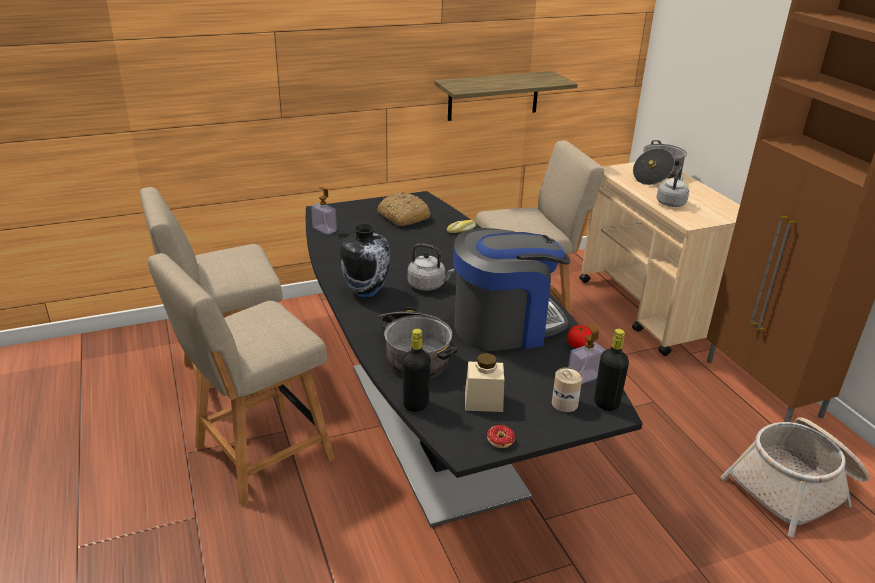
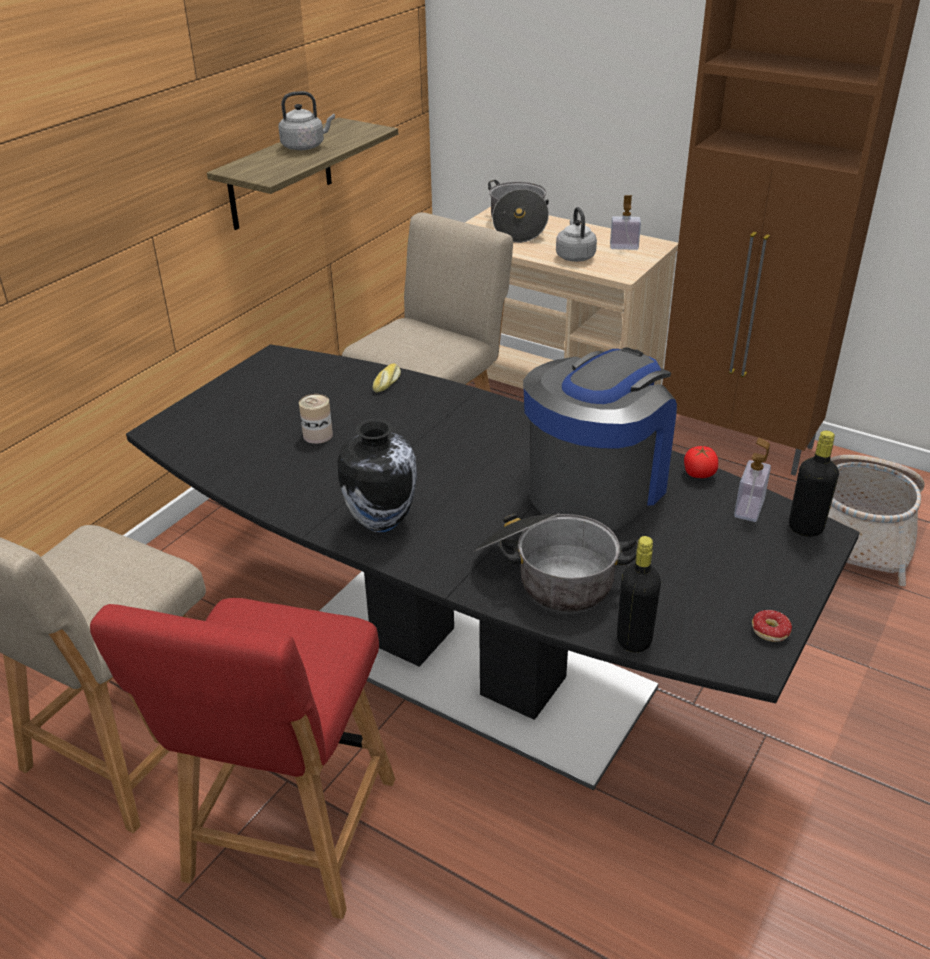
camera: 35 degrees left, 5 degrees up
(257, 456) = (288, 838): beige chair -> red chair
(324, 229) = (202, 457): soap dispenser -> soap dispenser (624, 247)
(402, 217) = (288, 394): bread -> none
(428, 285) = (445, 476): grey kettle -> grey kettle (305, 146)
(483, 401) = (695, 594): beige jar -> none
(564, 403) = (771, 550): can -> can (318, 435)

